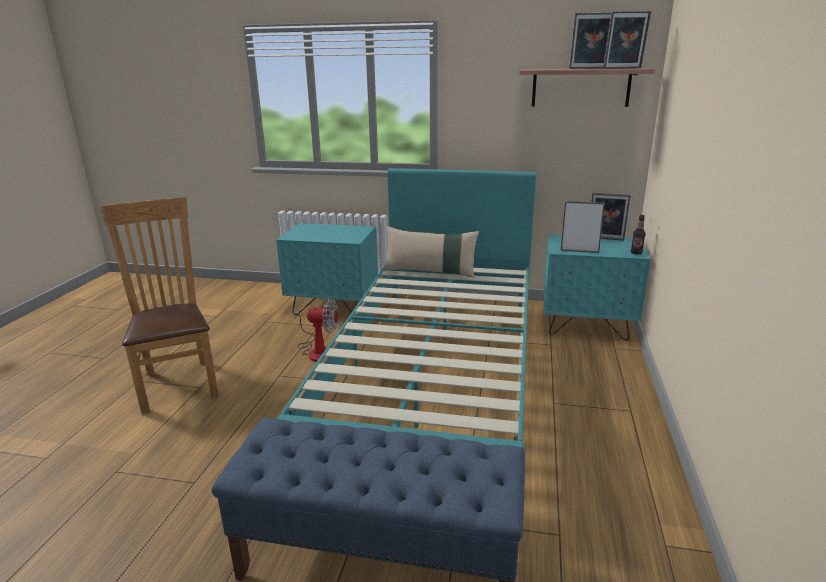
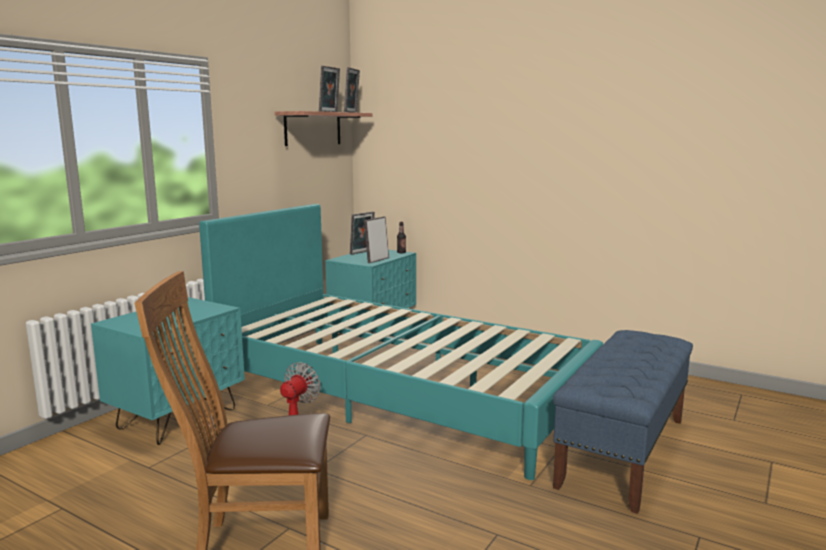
camera: 70 degrees left, 10 degrees down
(431, 272) = (282, 321): beige pillow -> none

